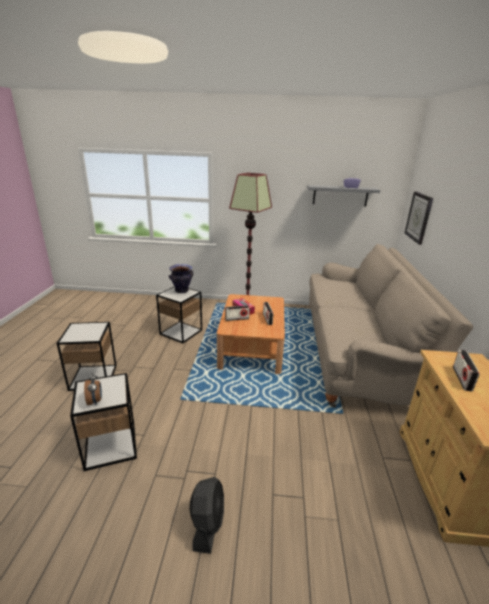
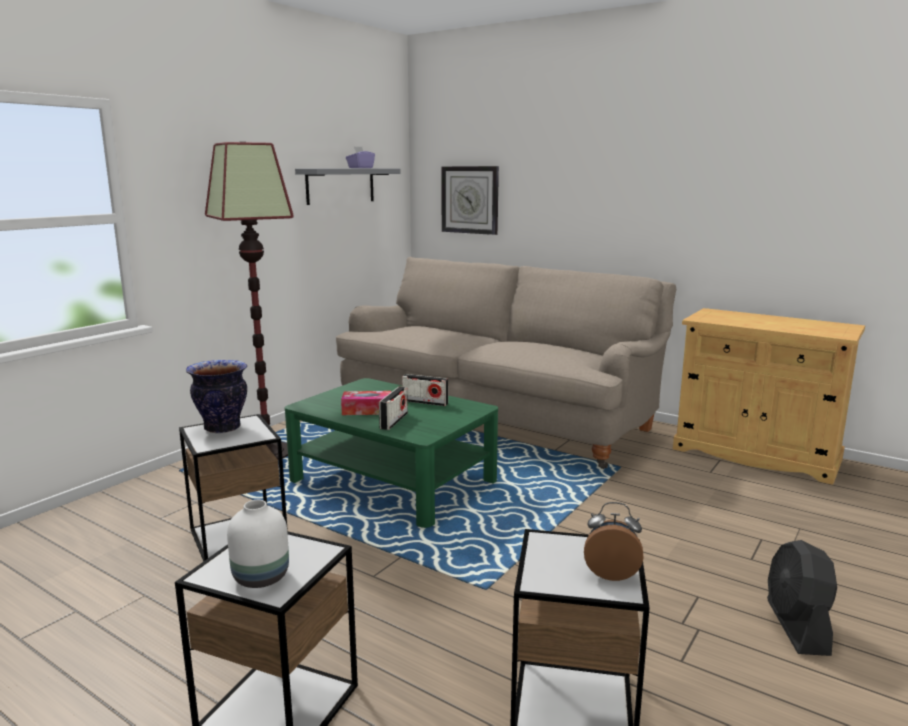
camera: 60 degrees left, 10 degrees down
(75, 334) = (262, 577): none -> white vase
(207, 524) = (796, 627): black fan -> black fan turned 120 degrees counterclockwise
(252, 347) = (393, 480): brown coffee table -> green coffee table
(462, 378) = (747, 322): radio -> none

